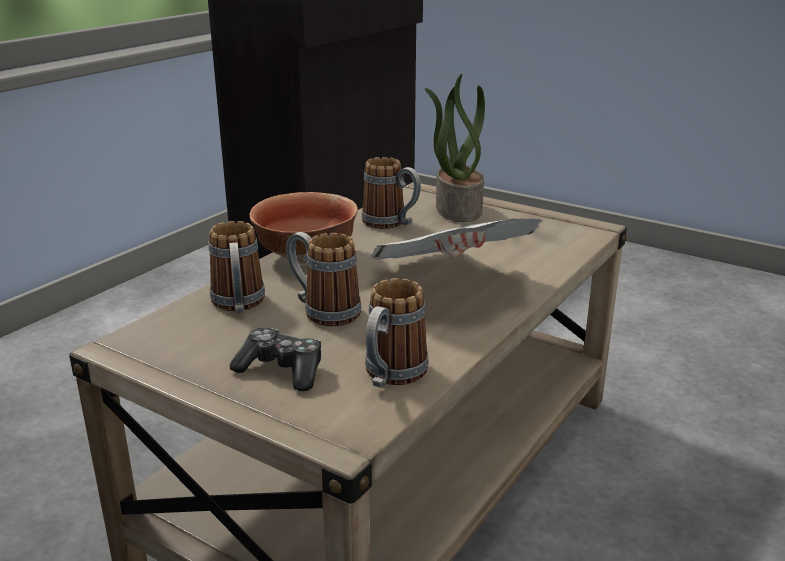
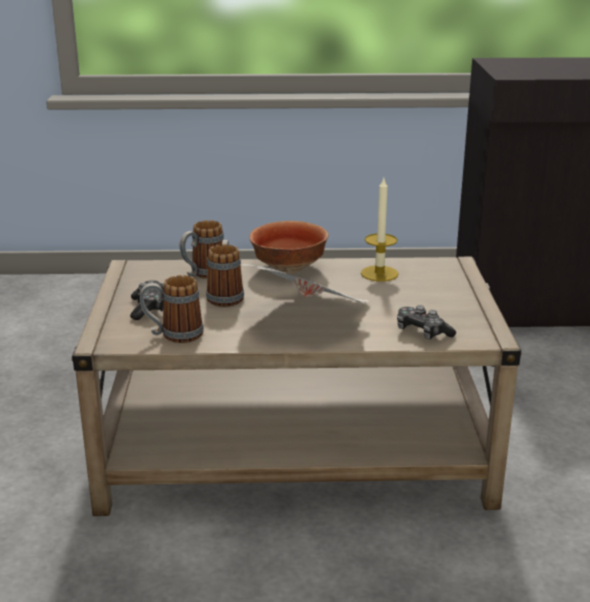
camera: 55 degrees right, 0 degrees up
(391, 224) = (379, 273): mug -> candle
(457, 209) = (441, 284): potted plant -> none
(550, 248) = (422, 332): none -> game controller

